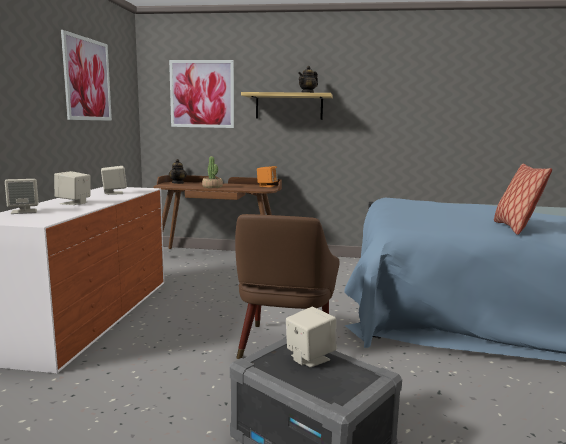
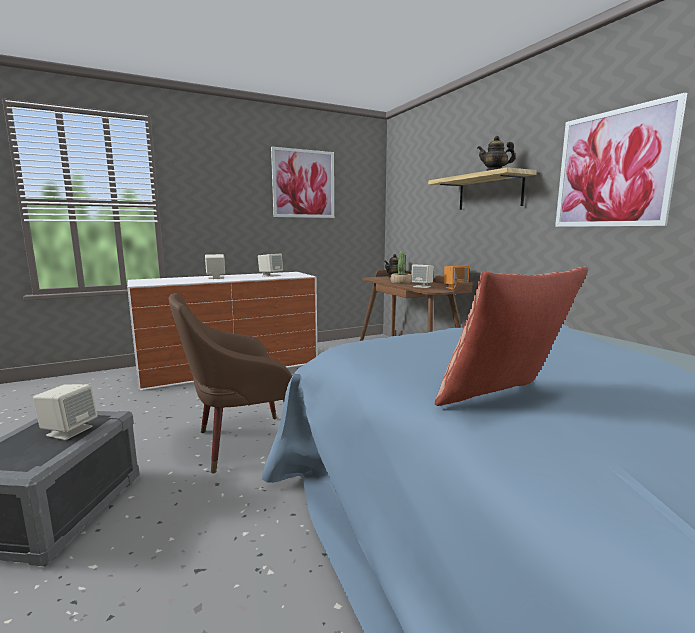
camera: 55 degrees right, 0 degrees up
(24, 211) = (172, 278): beige speaker -> beige speaker (422, 286)
(202, 94) = (422, 187): picture -> picture (612, 169)

